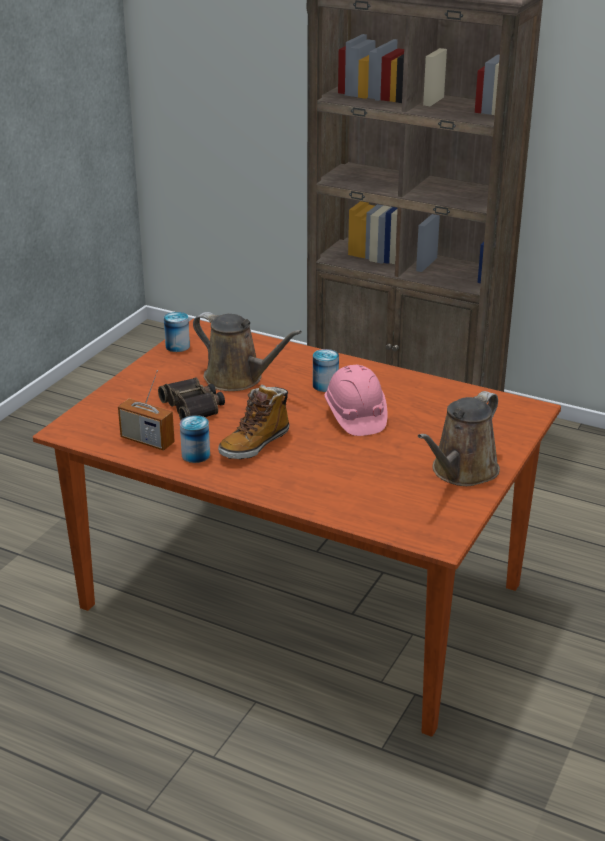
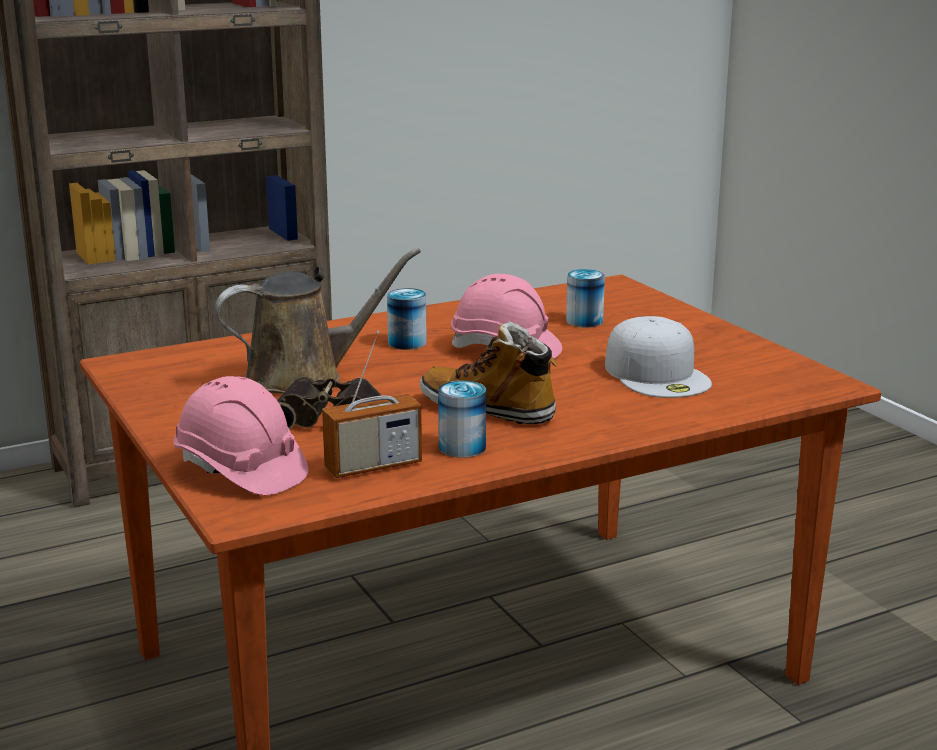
camera: 55 degrees left, 10 degrees down
(107, 411) = (240, 471): none -> pink hard hat
(177, 346) = (142, 385): can -> can (584, 321)
(255, 444) = (488, 410): boot -> boot turned 135 degrees clockwise
(377, 476) = (658, 374): none -> white cap
(461, 472) = (699, 340): brown watering can -> none

